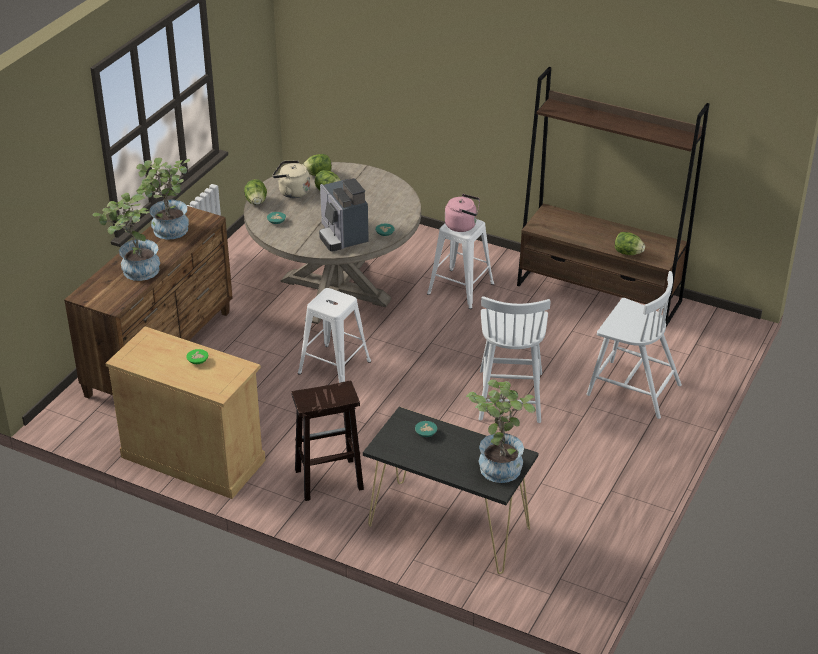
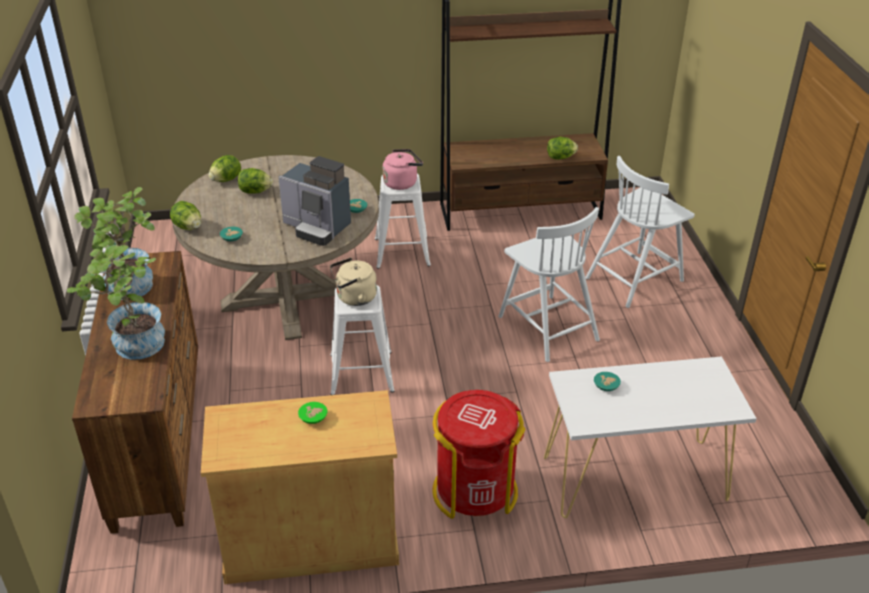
camera: 35 degrees left, 0 degrees up
(292, 192) = (217, 205): beige kettle -> beige kettle (354, 298)
(328, 480) = (474, 490): brown stool -> red trash can
(448, 527) = (633, 478): black console table -> white console table
(499, 464) = (704, 384): potted plant -> none
(632, 389) = (635, 278): white chair -> white chair turned 150 degrees clockwise

